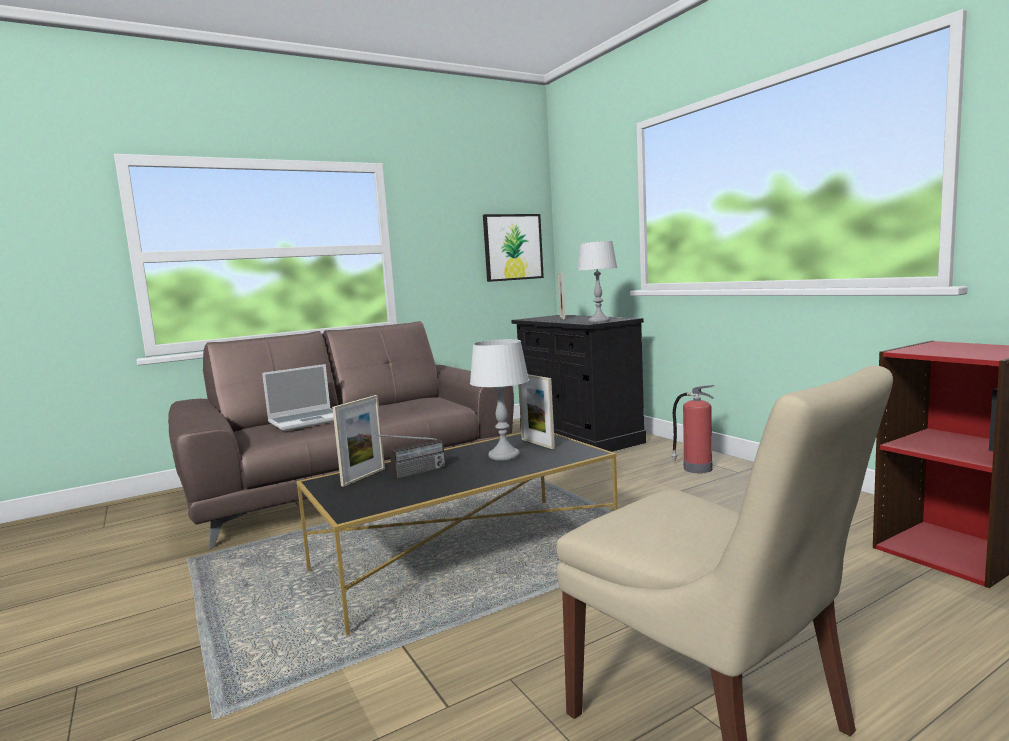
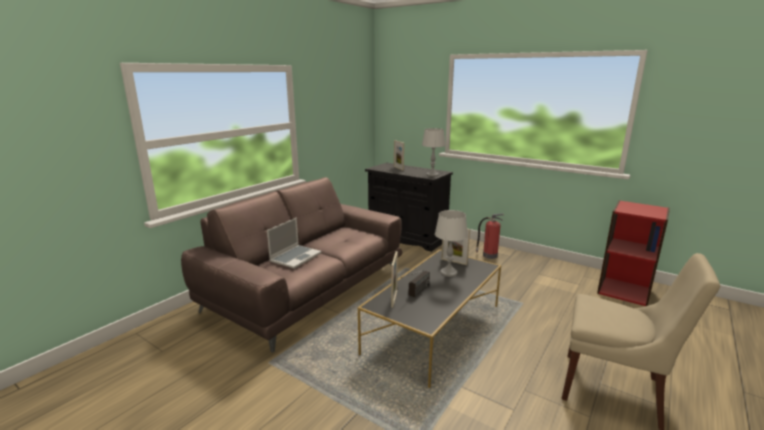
camera: 25 degrees left, 10 degrees up
(513, 247) = (356, 118): picture -> none

